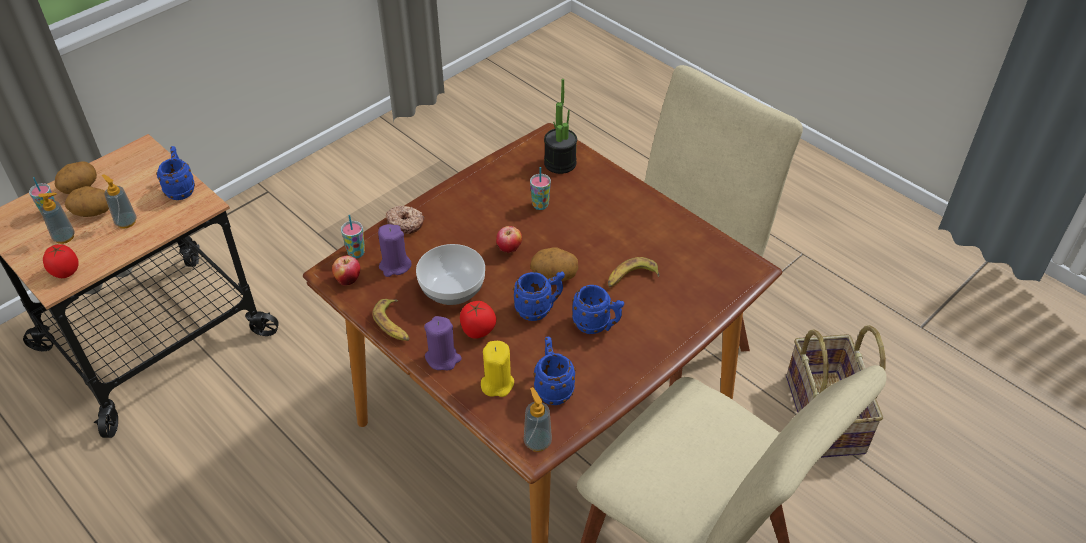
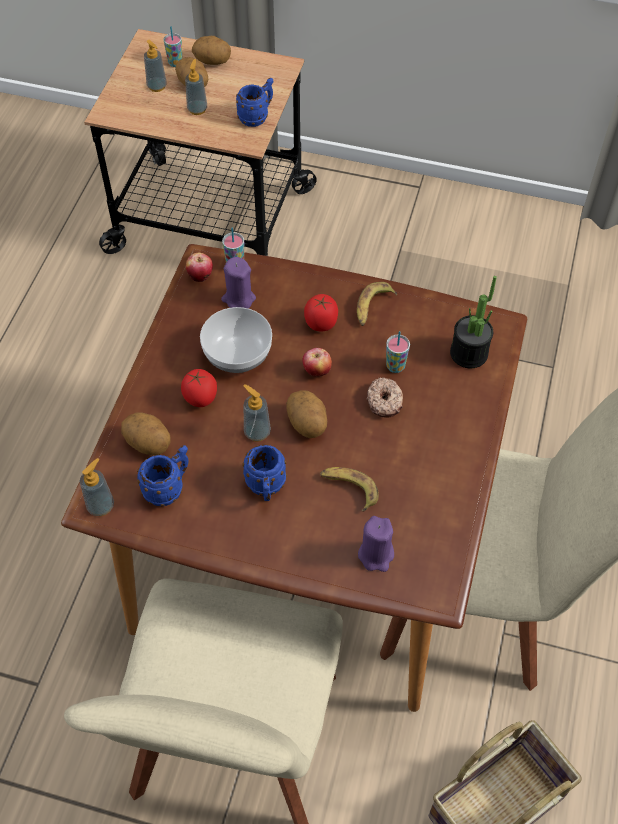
camera: 60 degrees right, 10 degrees up
(66, 272) = (124, 110): tomato -> tomato (321, 323)
(393, 324) = (170, 335): banana -> banana (372, 307)
(405, 223) = (295, 278): donut -> donut (385, 401)
(443, 358) = (153, 389): purple candle -> purple candle (376, 555)
(497, 383) = (148, 443): yellow candle -> potato
(539, 309) = (257, 432): blue mug -> soap dispenser

